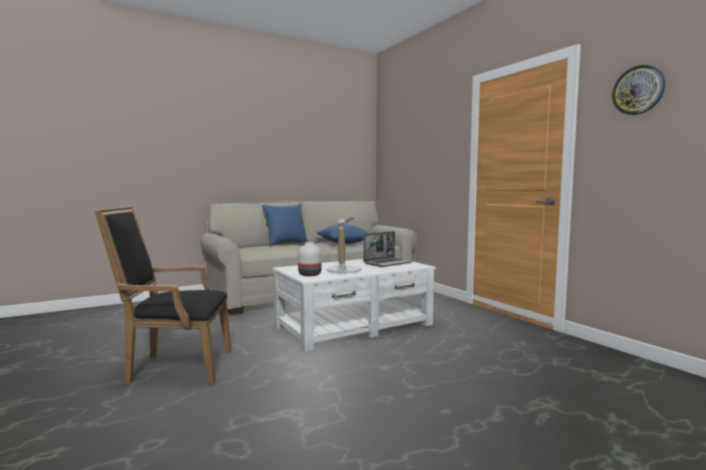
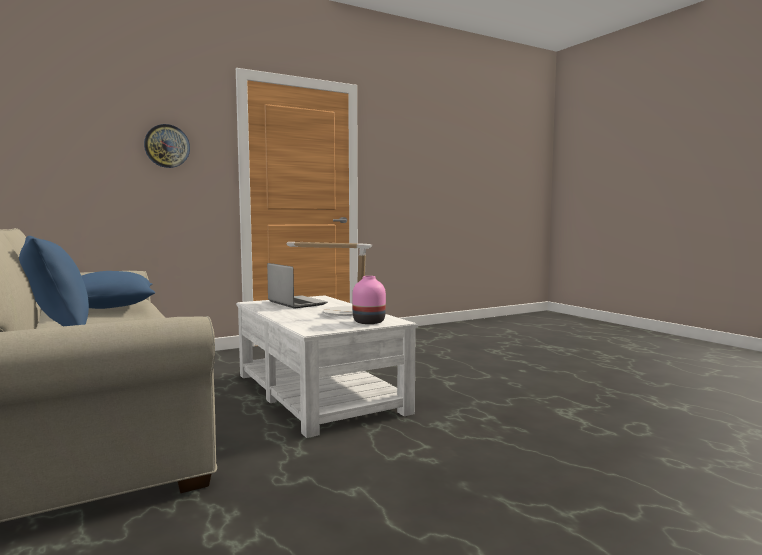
camera: 90 degrees left, 0 degrees up
(174, 367) = (497, 490): black armchair -> none
(309, 274) = (370, 322): white vase -> pink vase
(638, 90) = (398, 137): wall clock -> wall clock (167, 146)

